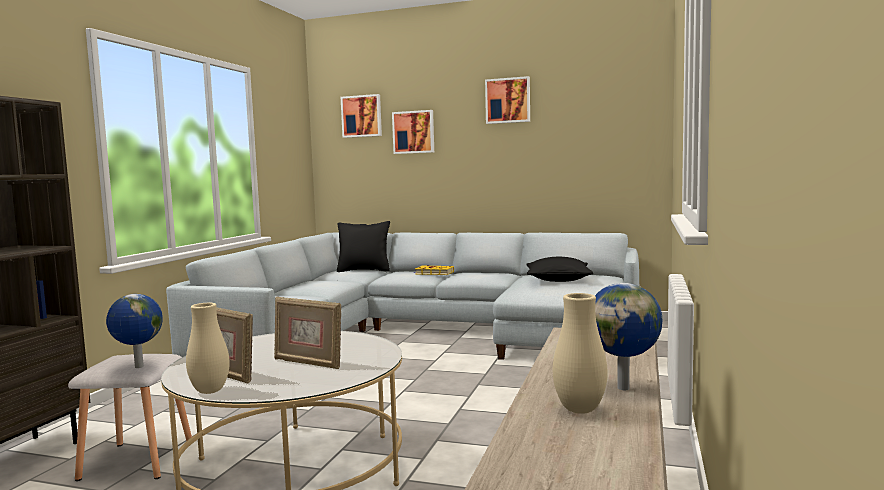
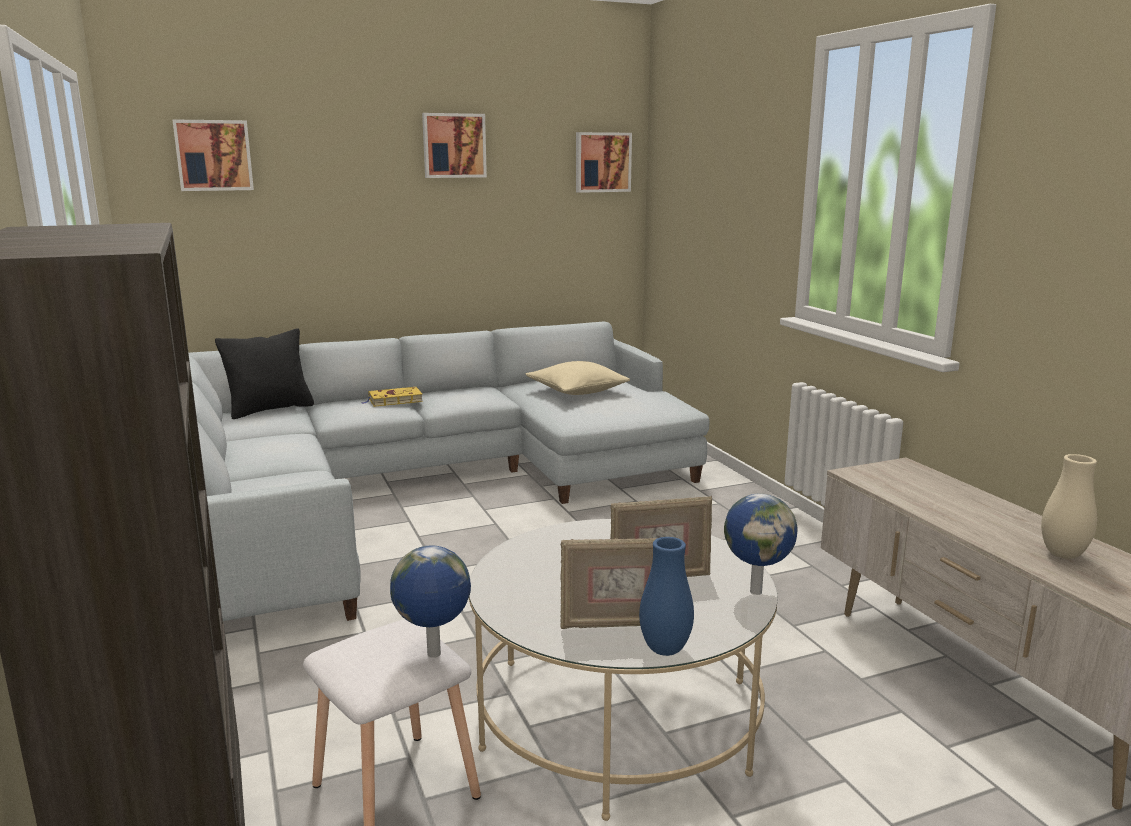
camera: 40 degrees left, 10 degrees up
(210, 391) = (665, 649): beige vase -> blue vase
(414, 132) = (310, 185): picture -> picture (602, 162)
(558, 279) = (577, 390): black pillow -> beige pillow
(624, 387) = (1032, 524): globe -> globe (756, 591)

